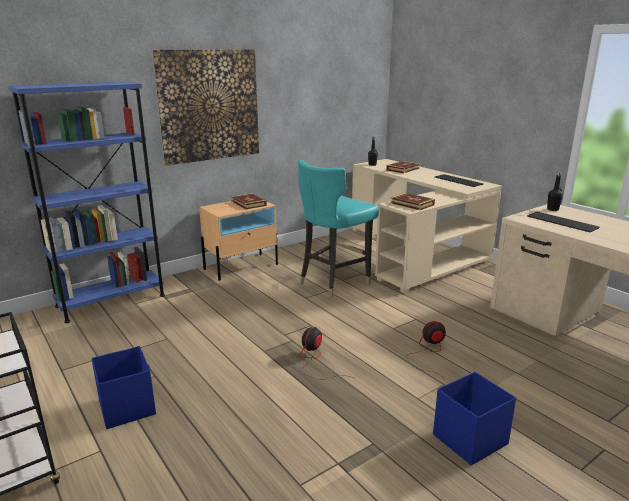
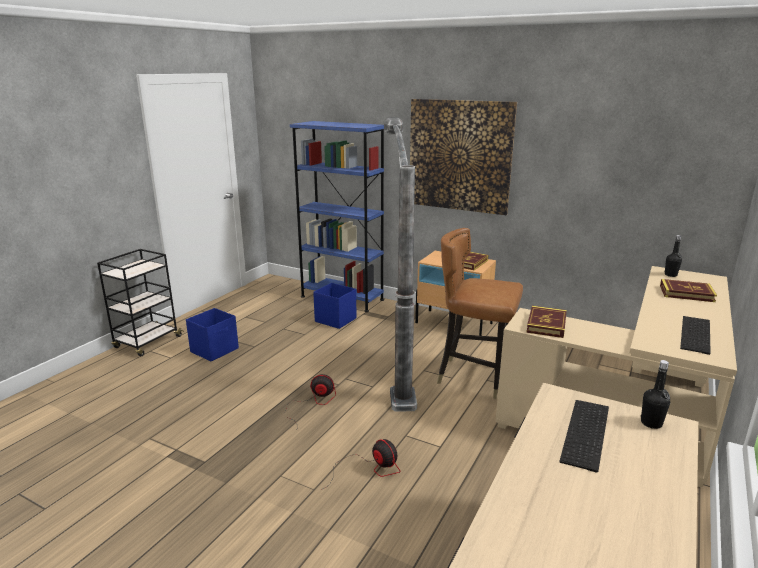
camera: 65 degrees right, 0 degrees up
(270, 303) = (396, 356): none -> floor lamp
(334, 282) = (474, 376): turquoise chair -> brown chair
(469, 440) = (225, 520): blue storage box -> blue storage box (335, 320)

